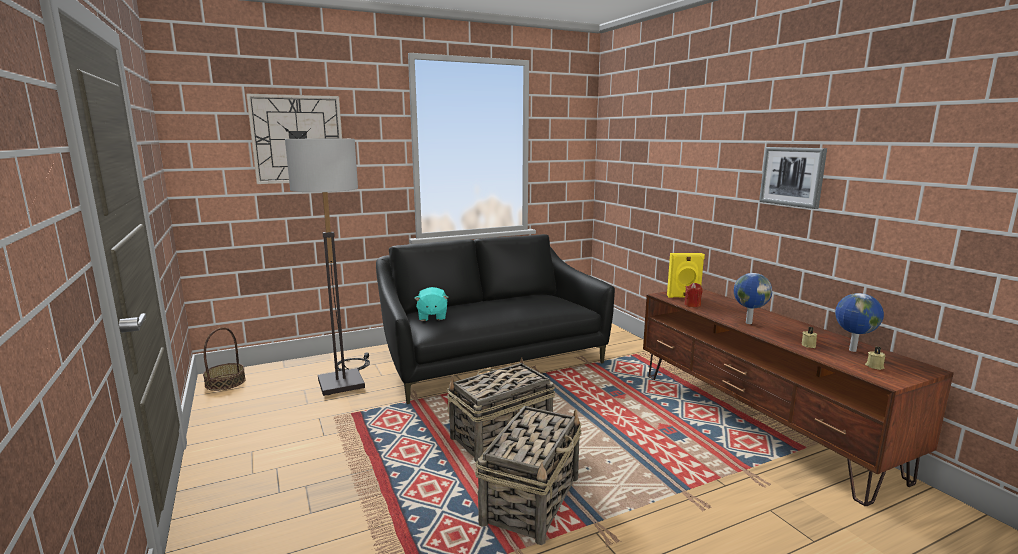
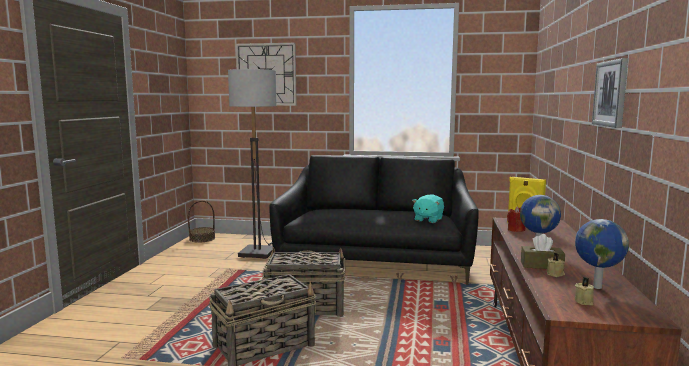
camera: 35 degrees right, 5 degrees down
(432, 316) = (318, 212): turquoise plush toy -> turquoise plush toy (428, 220)
(784, 339) = (541, 265): none -> brown tissue box

